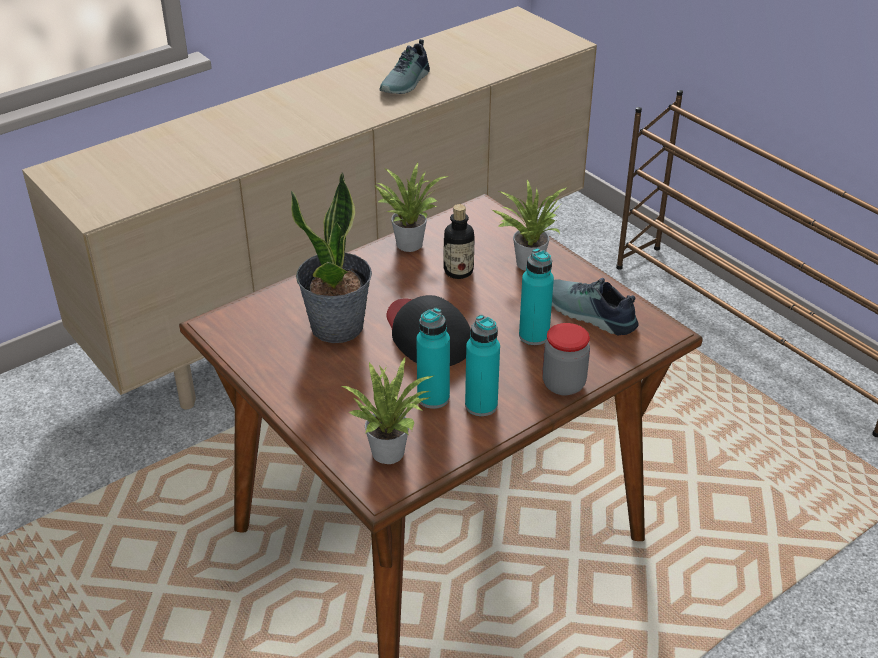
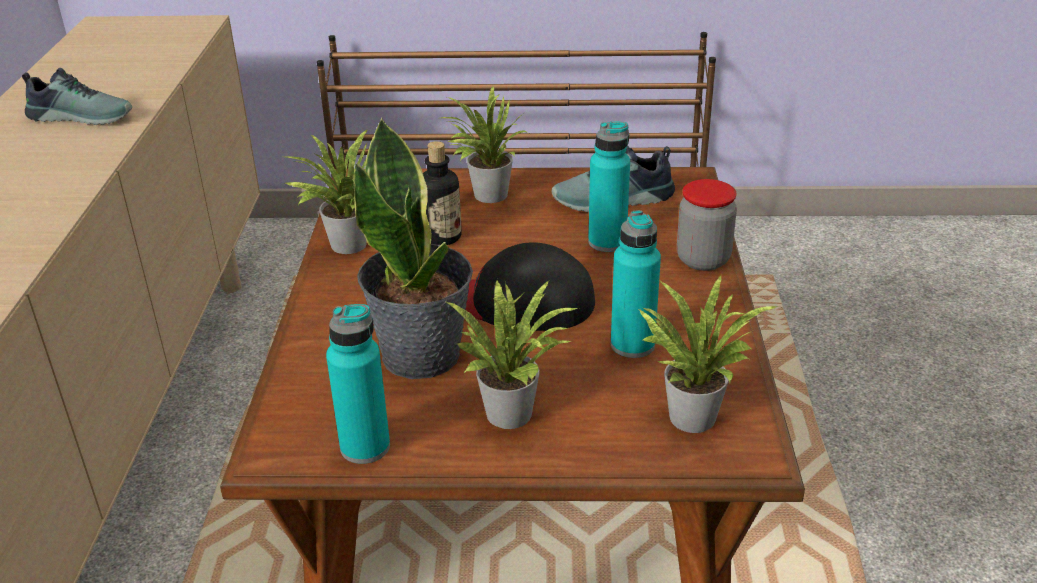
camera: 50 degrees left, 5 degrees down
(324, 384) = (514, 411): none -> potted plant
(407, 82) = (82, 116): shoe -> shoe turned 60 degrees counterclockwise
(481, 405) = (680, 320): turquoise bottle -> turquoise bottle (365, 447)

